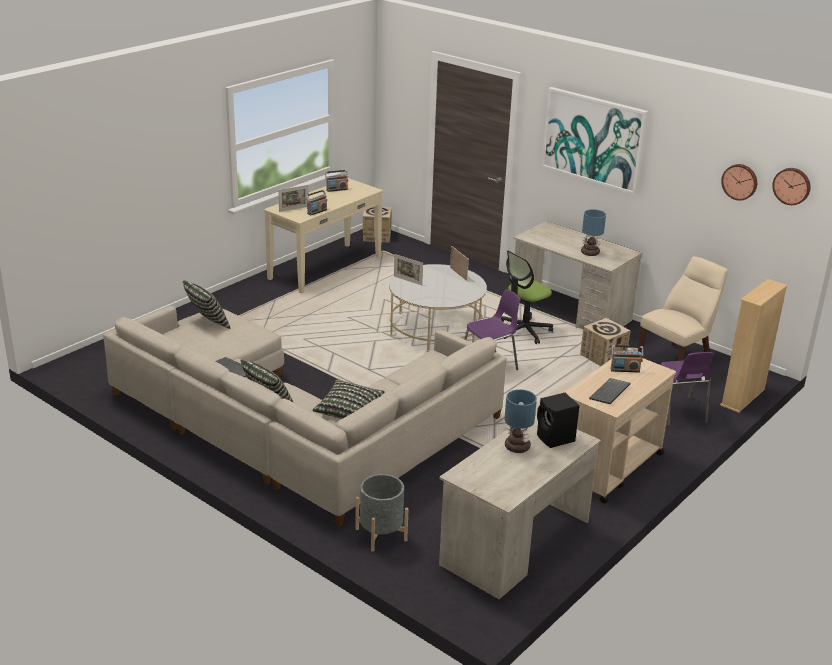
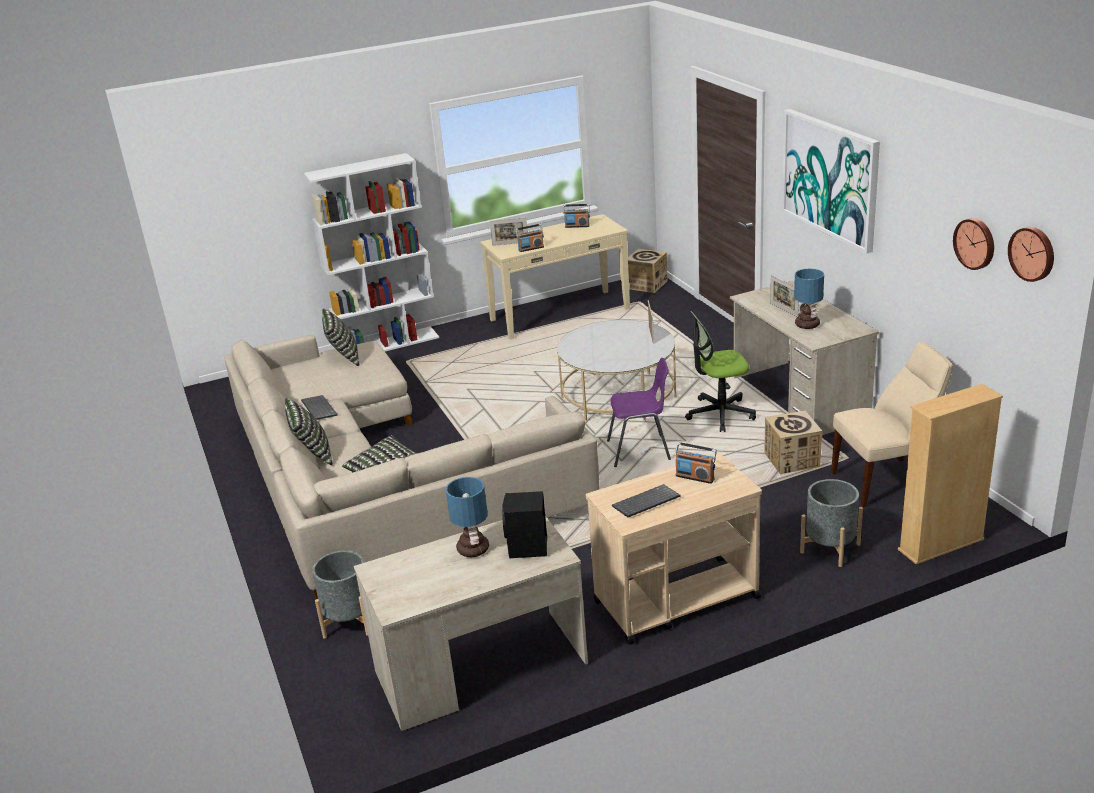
camera: 30 degrees right, 0 degrees up
(191, 310) = (388, 344): none -> white bookcase
(408, 280) = (586, 336): picture frame -> picture frame (784, 309)
(678, 412) = (830, 548): purple chair -> grey planter

